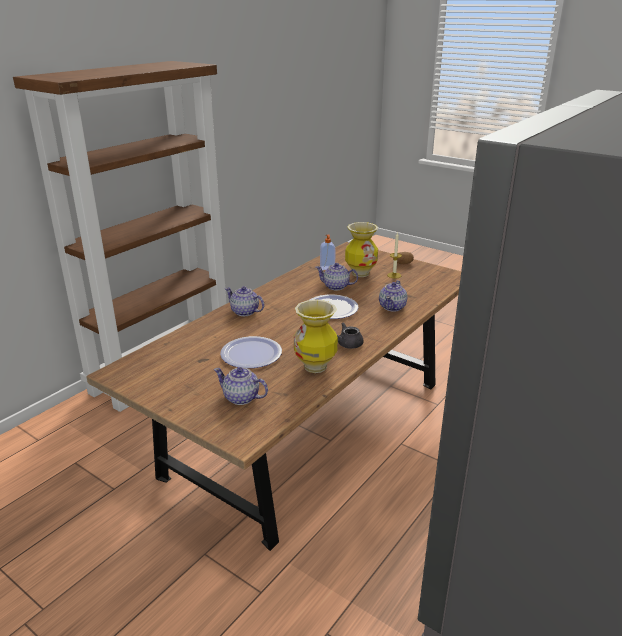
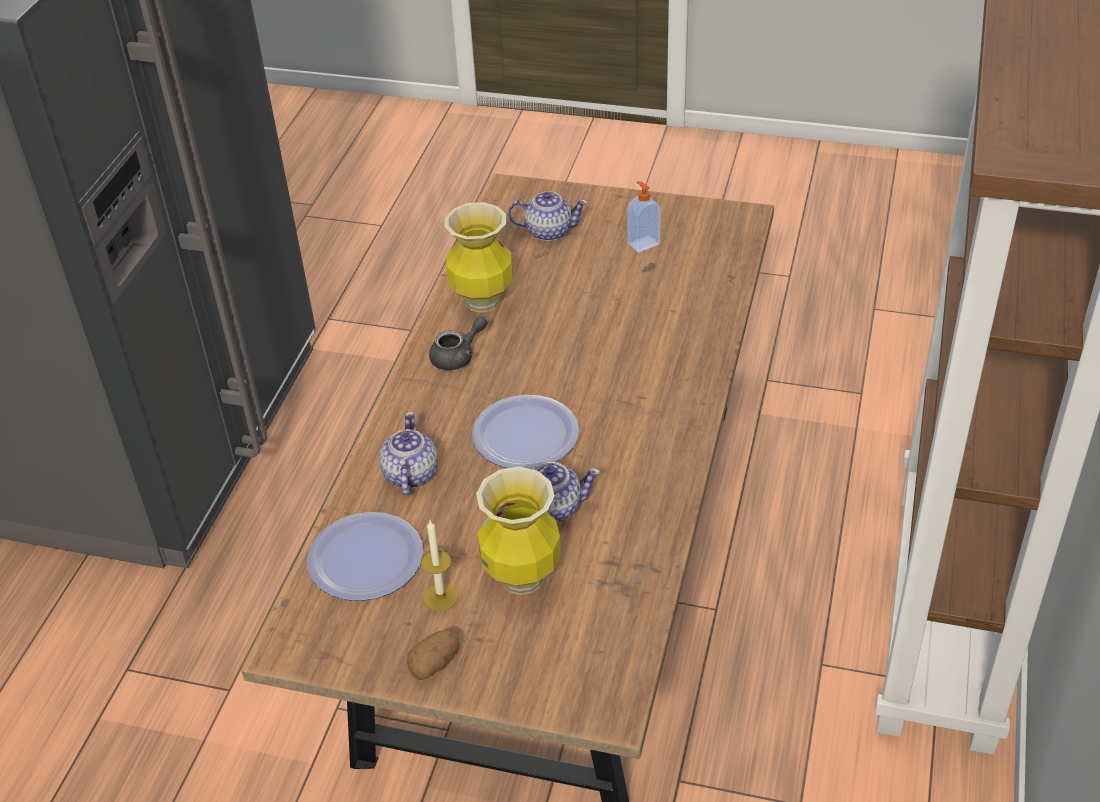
camera: 160 degrees right, 15 degrees up
(245, 312) = (674, 376): teapot -> none
(251, 354) = (589, 296): plate -> plate (365, 558)
(327, 268) = (611, 577): soap dispenser -> soap dispenser (643, 243)

